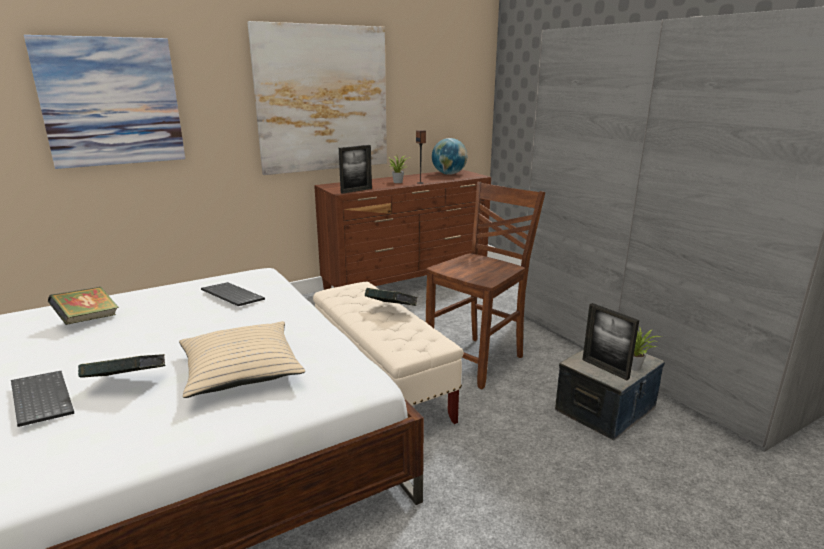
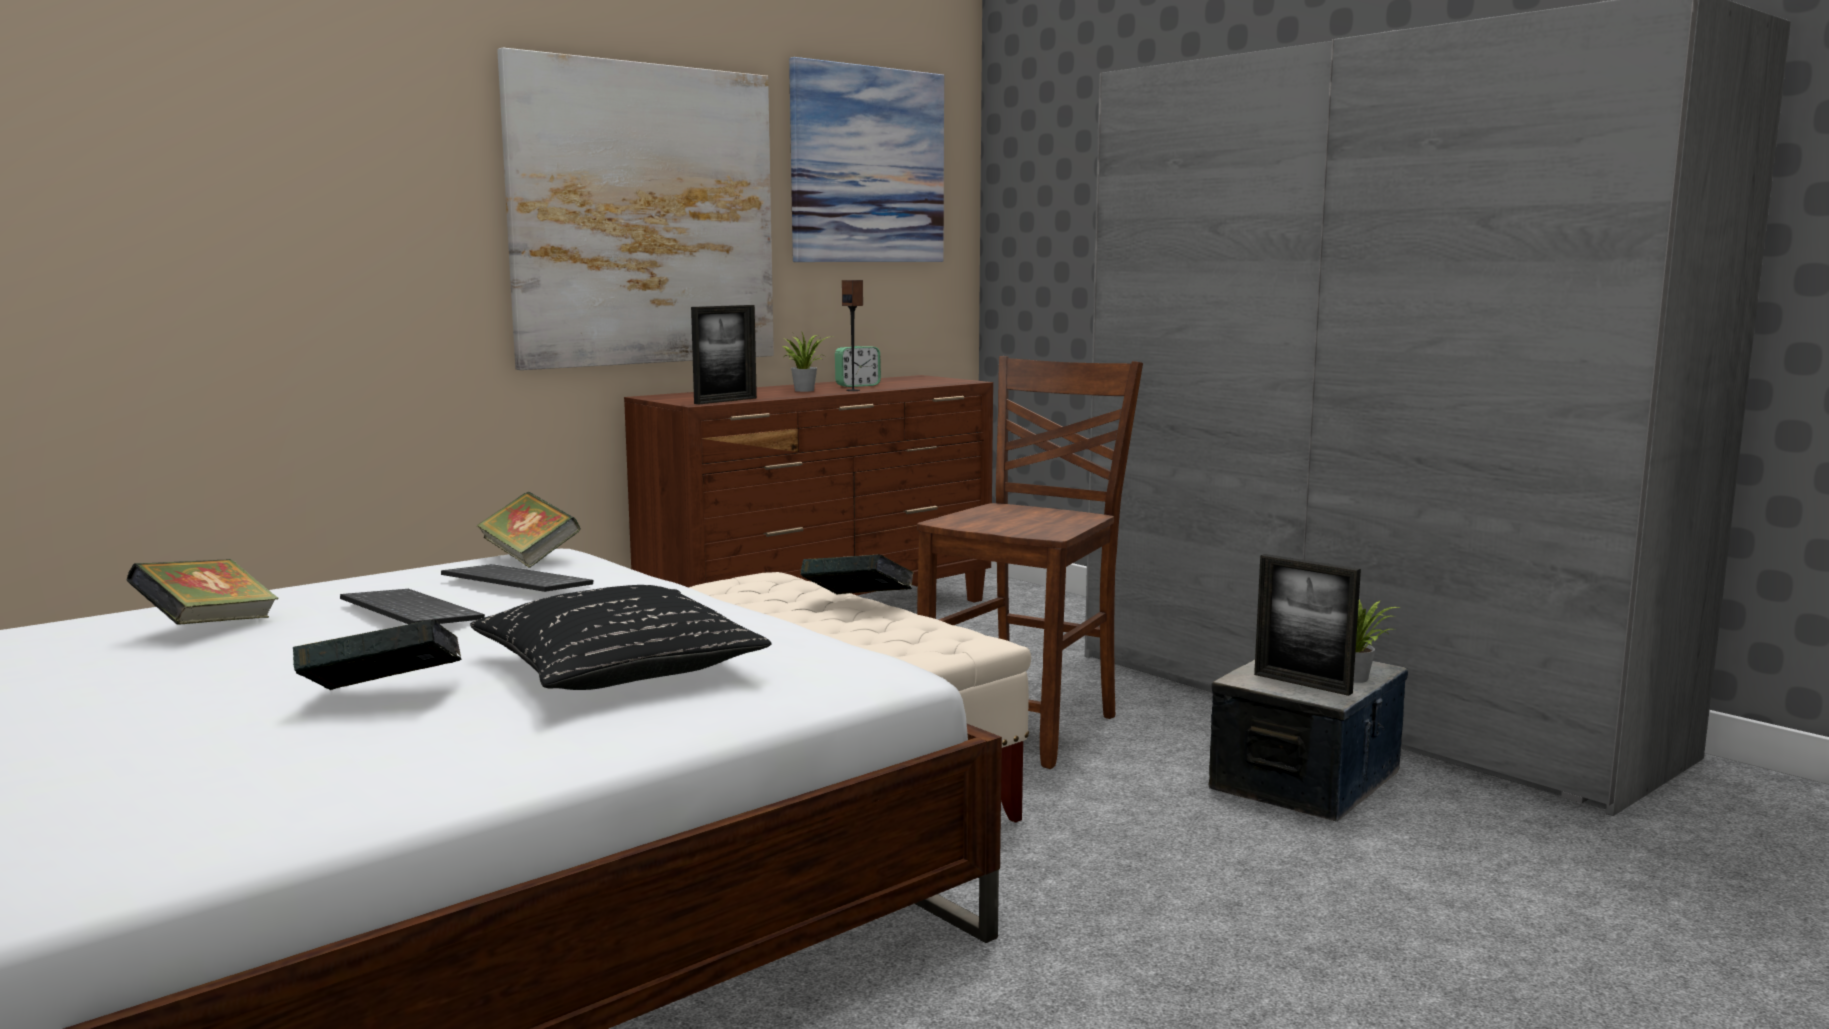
camera: 10 degrees left, 10 degrees down
(39, 399) = (200, 727): keyboard -> keyboard (407, 612)
(111, 102) = (205, 198): picture -> picture (867, 165)
(241, 370) = (618, 667): beige pillow -> black pillow
(248, 277) = (529, 558): none -> book
(425, 178) = (857, 385): none -> alarm clock
(449, 174) = (903, 380): globe -> none

